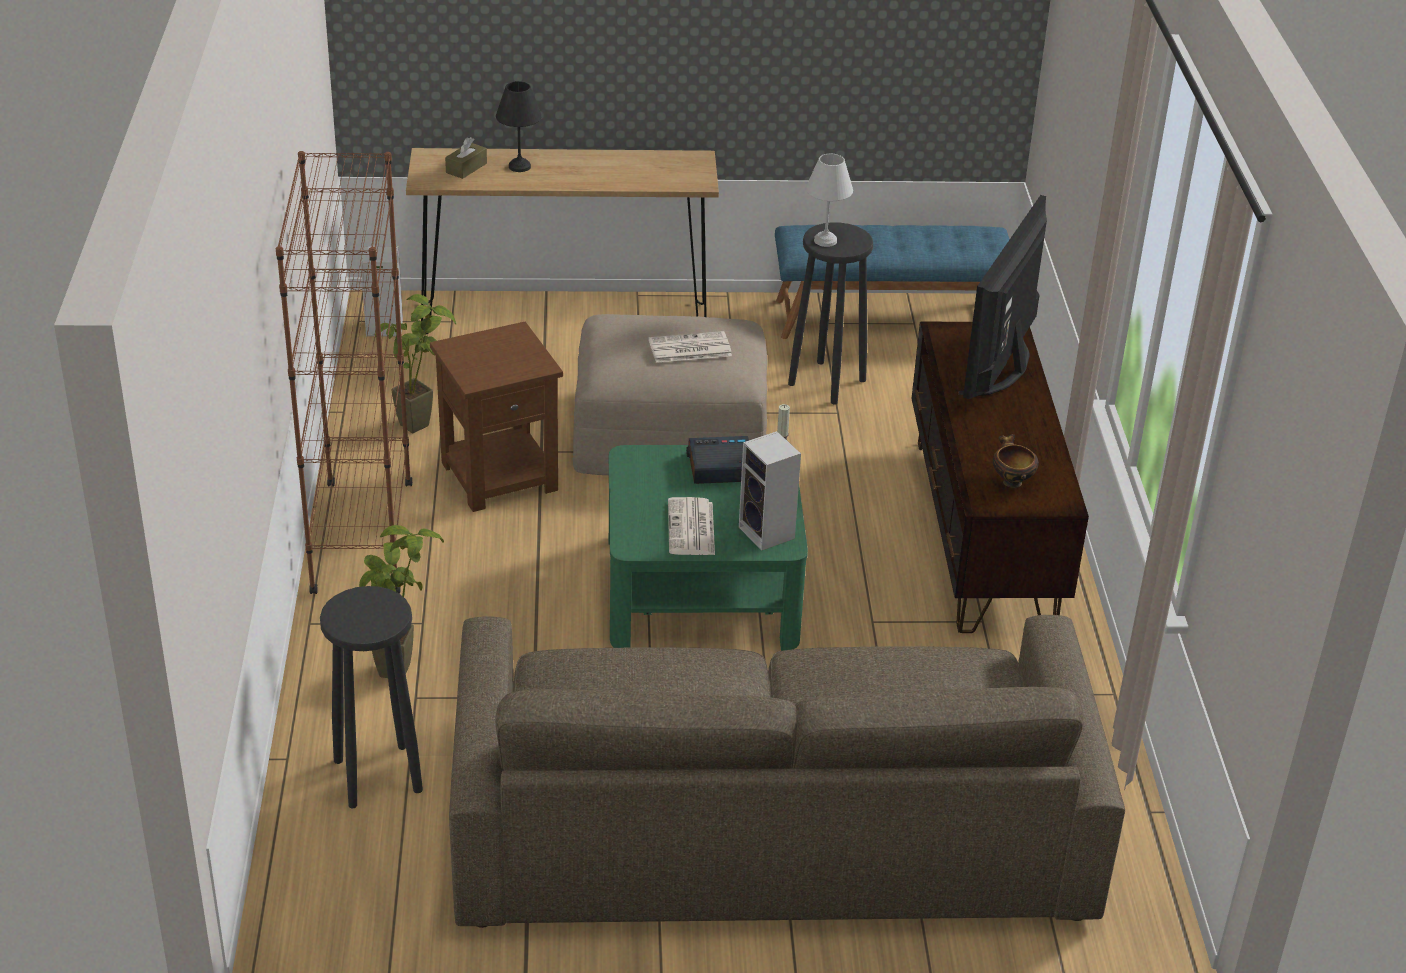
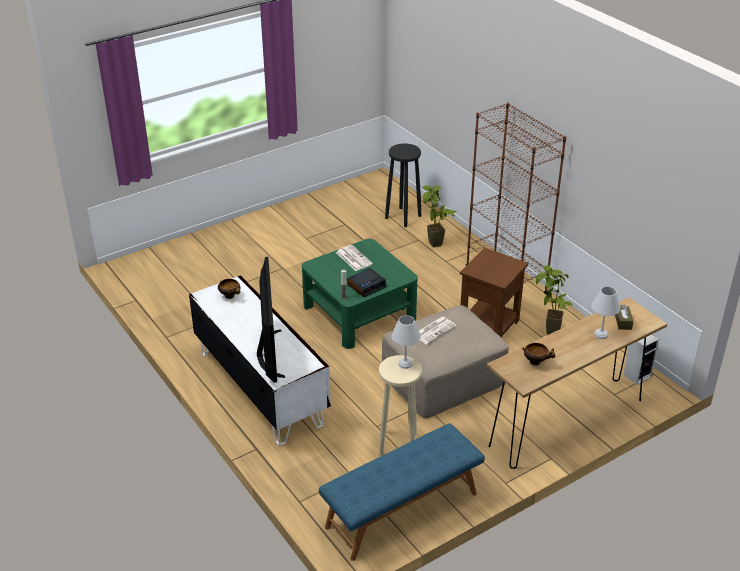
camera: 150 degrees right, 0 degrees up
(520, 167) = (600, 334): black table lamp -> white table lamp
(652, 170) = (536, 362): none -> bowl
(768, 533) = (322, 267): speaker -> none
(770, 823) = (267, 249): brown sofa -> none
(826, 381) = (398, 444): black stool -> beige stool
(981, 533) = (261, 387): brown tv stand -> white tv stand

